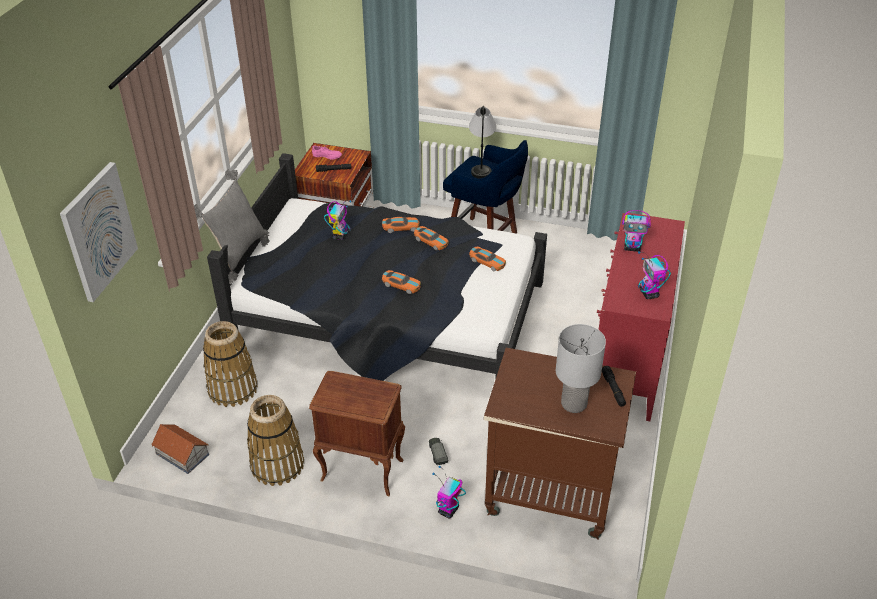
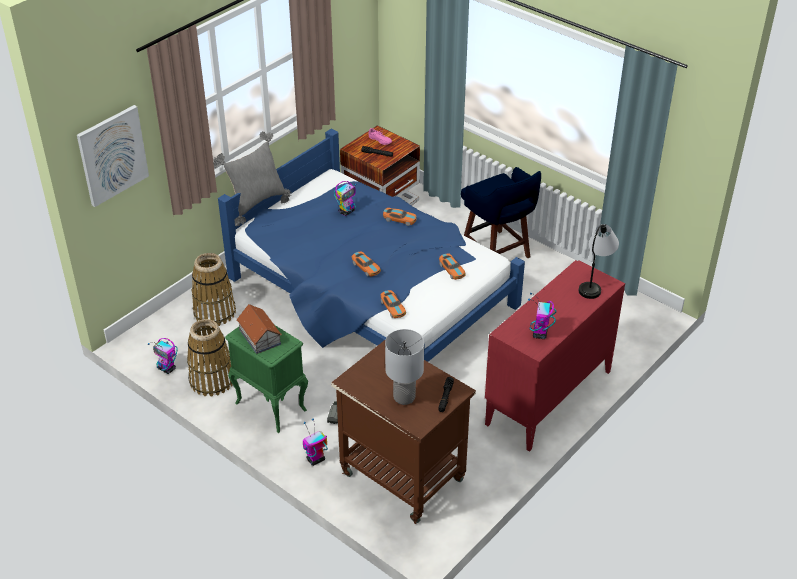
camera: 25 degrees right, 0 degrees up
(182, 454) = (150, 349): toy house -> toy house (259, 337)
(361, 470) = (270, 406): brown nightstand -> green nightstand
(390, 317) = (372, 295): black bed -> blue bed
(431, 241) = (416, 238): toy car -> toy car (393, 307)
(481, 165) = (503, 184): table lamp -> table lamp (595, 282)
(632, 248) = (558, 292): toy robot -> toy robot (167, 369)

